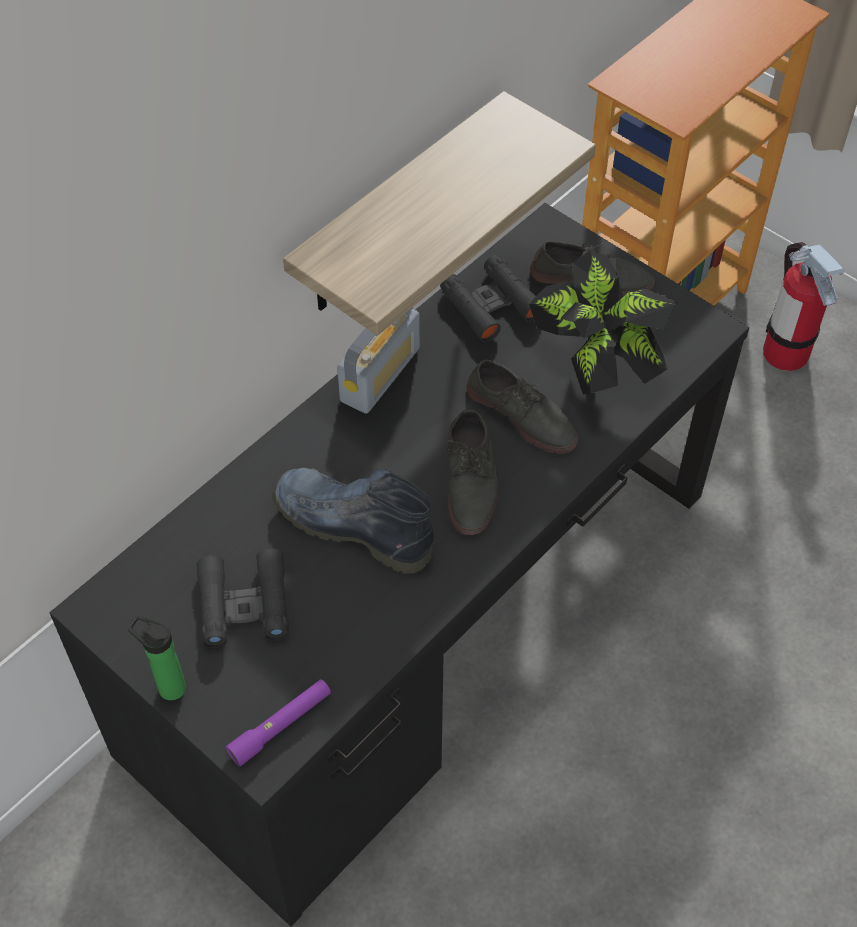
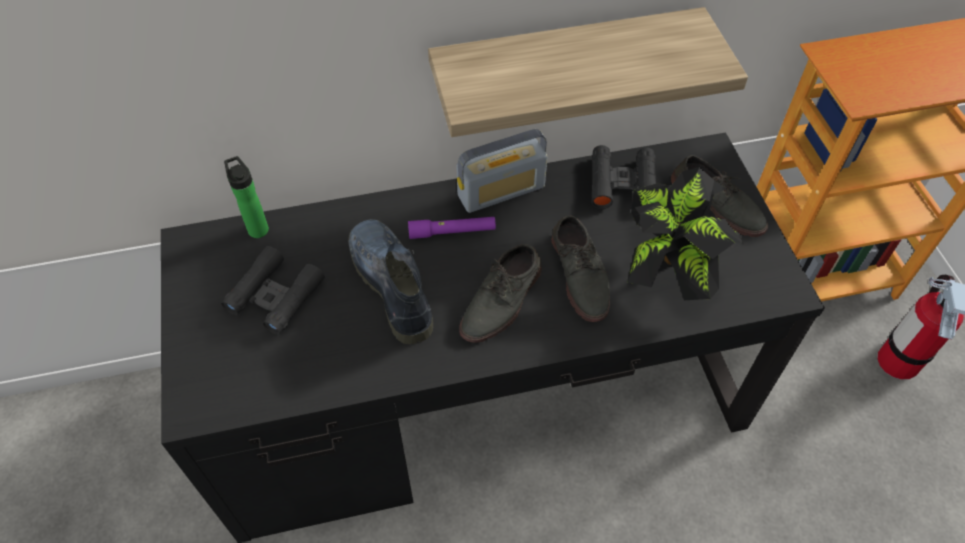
camera: 35 degrees right, 0 degrees up
(168, 686) = (181, 321): bottle -> bottle (257, 228)
(281, 726) = (223, 395): purple flashlight -> purple flashlight (452, 232)

